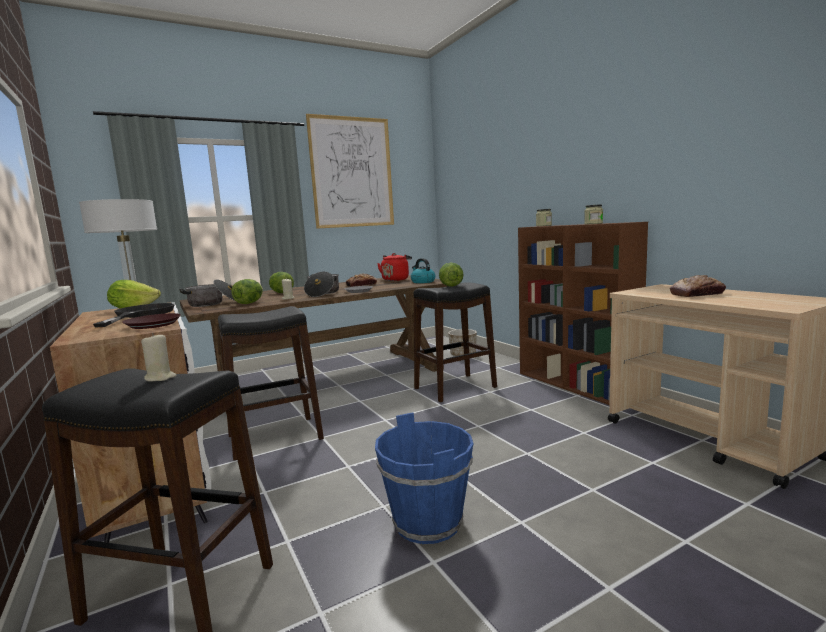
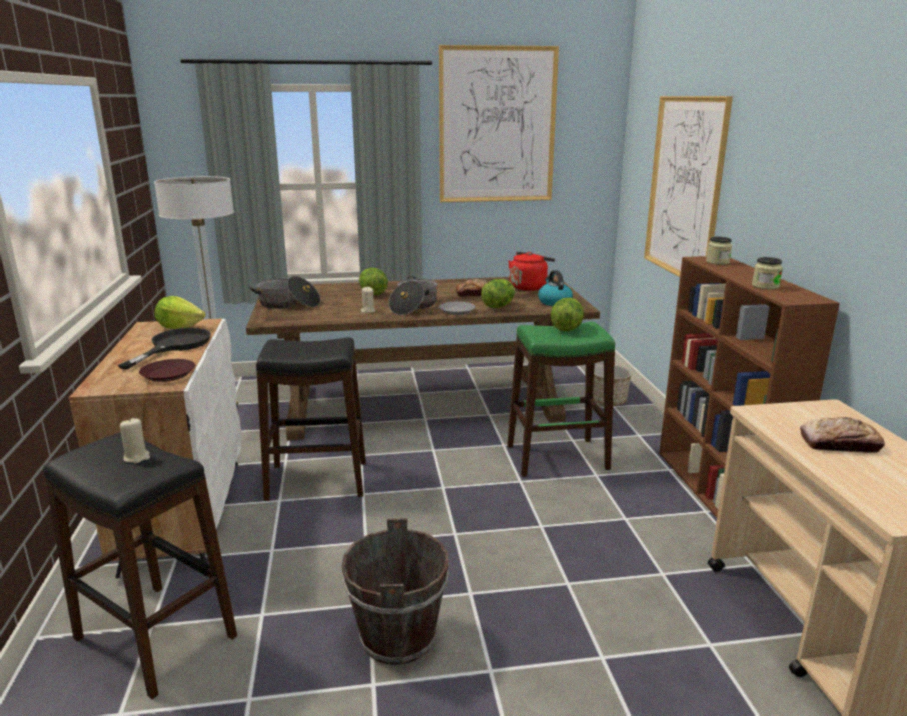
camera: 20 degrees right, 10 degrees up
(249, 303) = (321, 313): lettuce -> lettuce (498, 306)
(428, 522) = (398, 638): blue bucket -> brown bucket
(455, 388) = (556, 457): black stool -> green stool
(495, 195) = (684, 188): none -> picture

